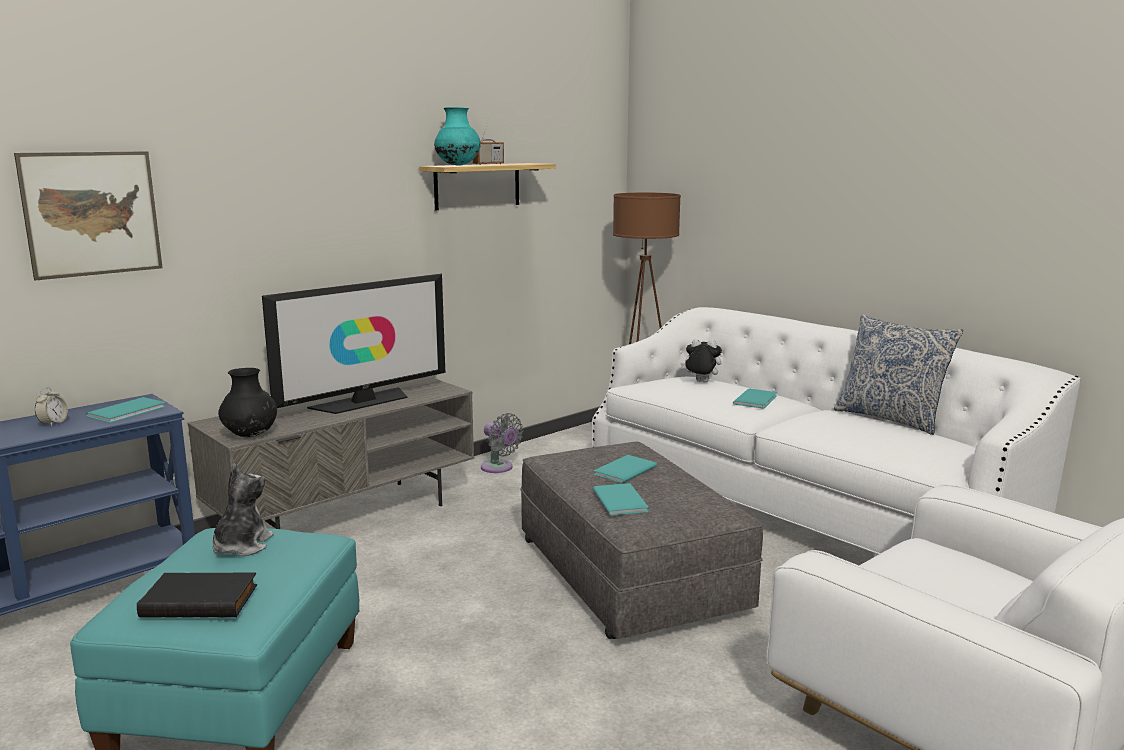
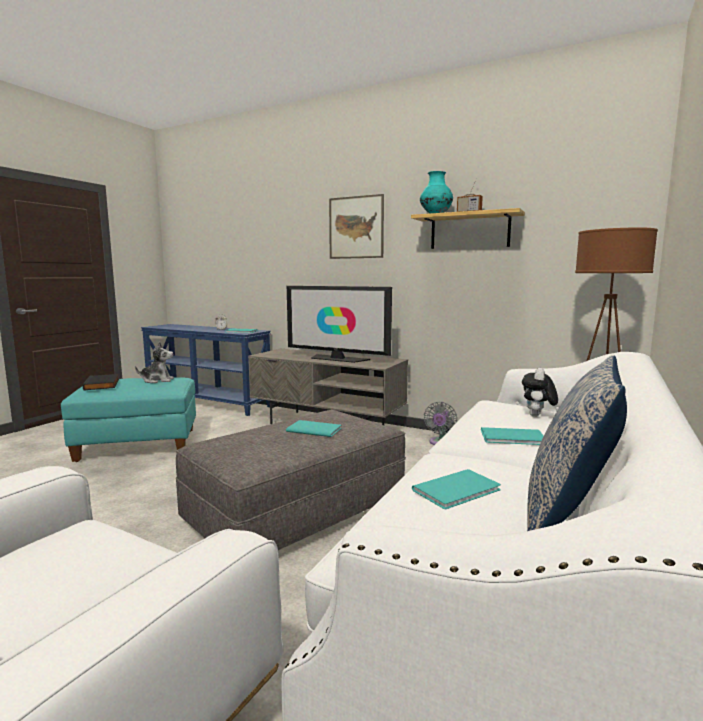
camera: 70 degrees right, 5 degrees down
(92, 214) = (257, 244): picture -> picture (356, 227)
(250, 435) = (266, 355): black vase -> none
(621, 500) = (251, 434): turquoise book -> turquoise book (459, 490)
(700, 382) = (537, 416): plush toy -> plush toy turned 150 degrees counterclockwise

